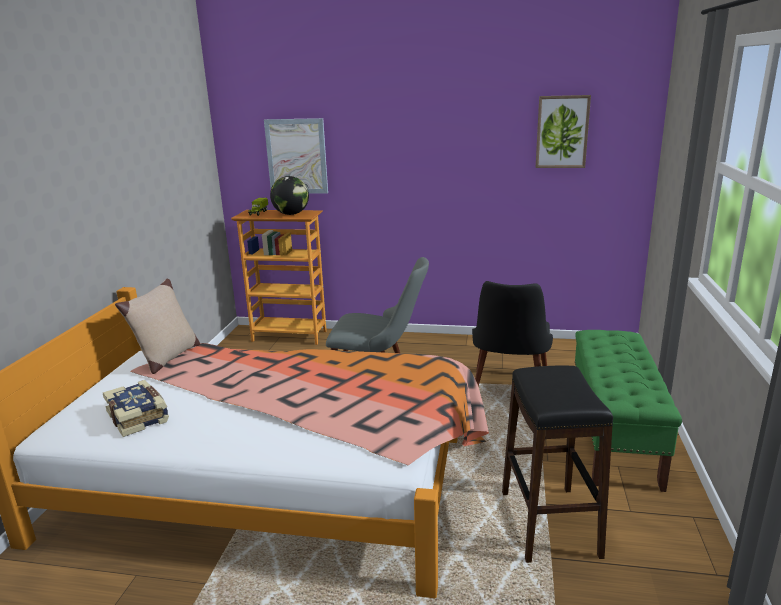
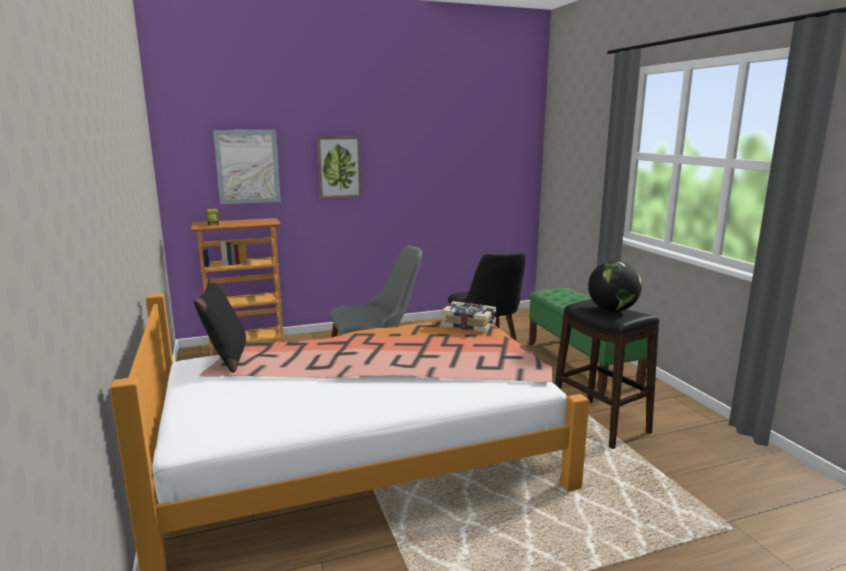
camera: 30 degrees left, 5 degrees down
(139, 417) = (270, 406): book -> book (469, 324)
(167, 358) = (226, 359): beige pillow -> black pillow
(291, 214) = (251, 222): globe -> globe (612, 310)
(562, 132) = (477, 143): picture -> picture (339, 167)

